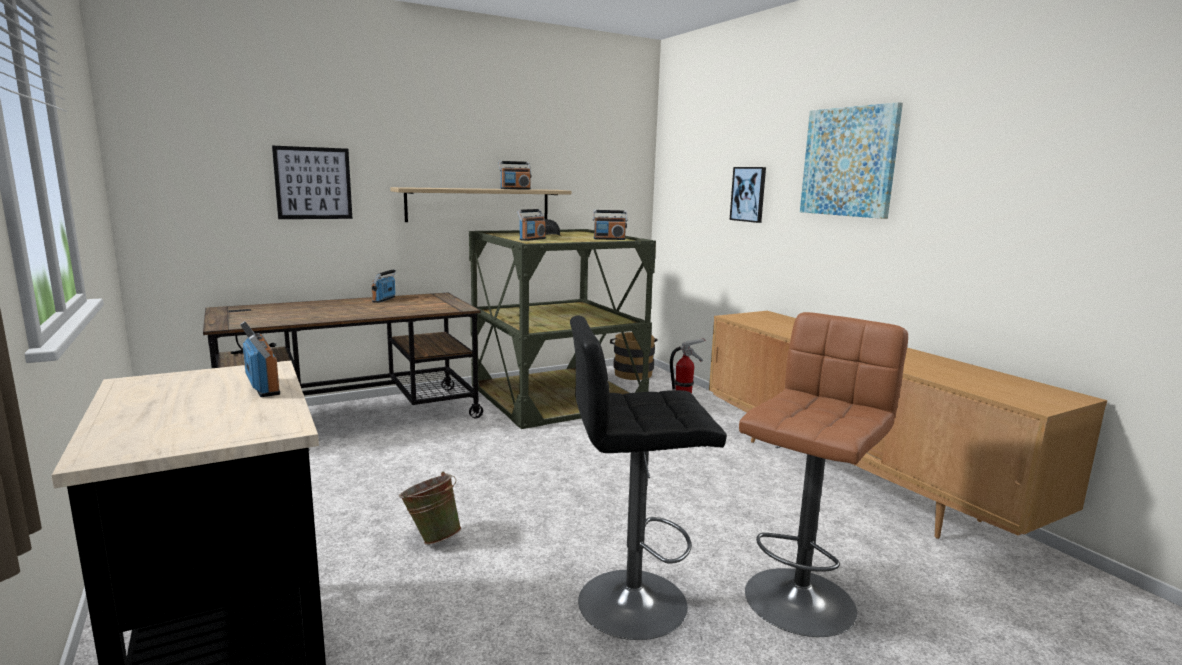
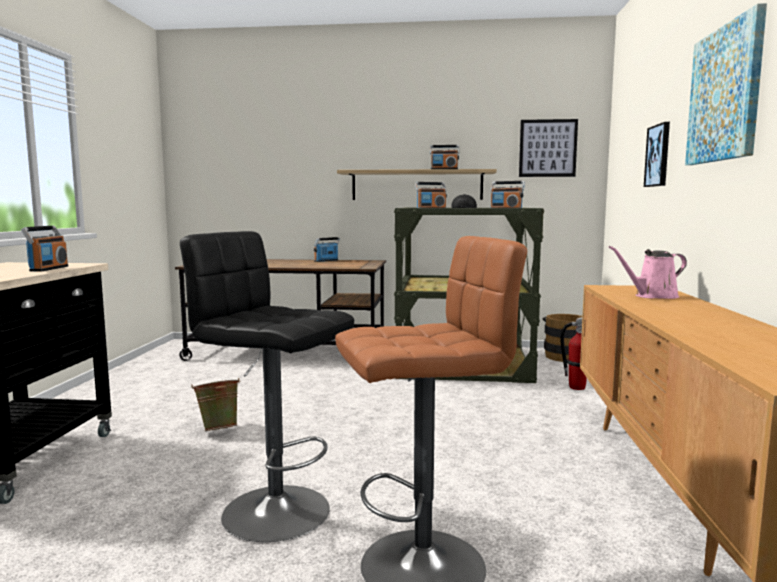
camera: 35 degrees right, 5 degrees down
(313, 183) = (286, 169): picture -> picture (547, 148)
(790, 326) = (652, 296): none -> pink watering can

